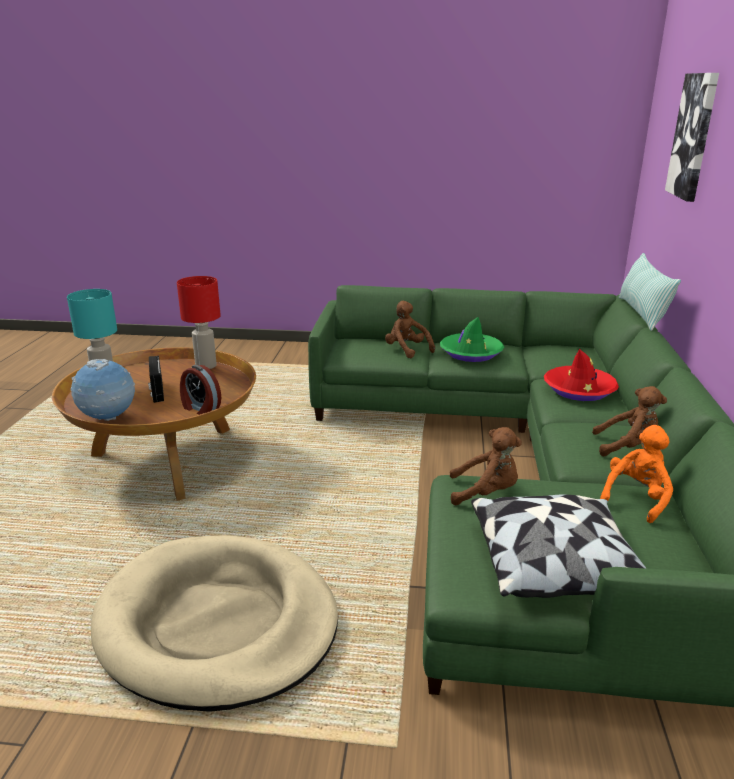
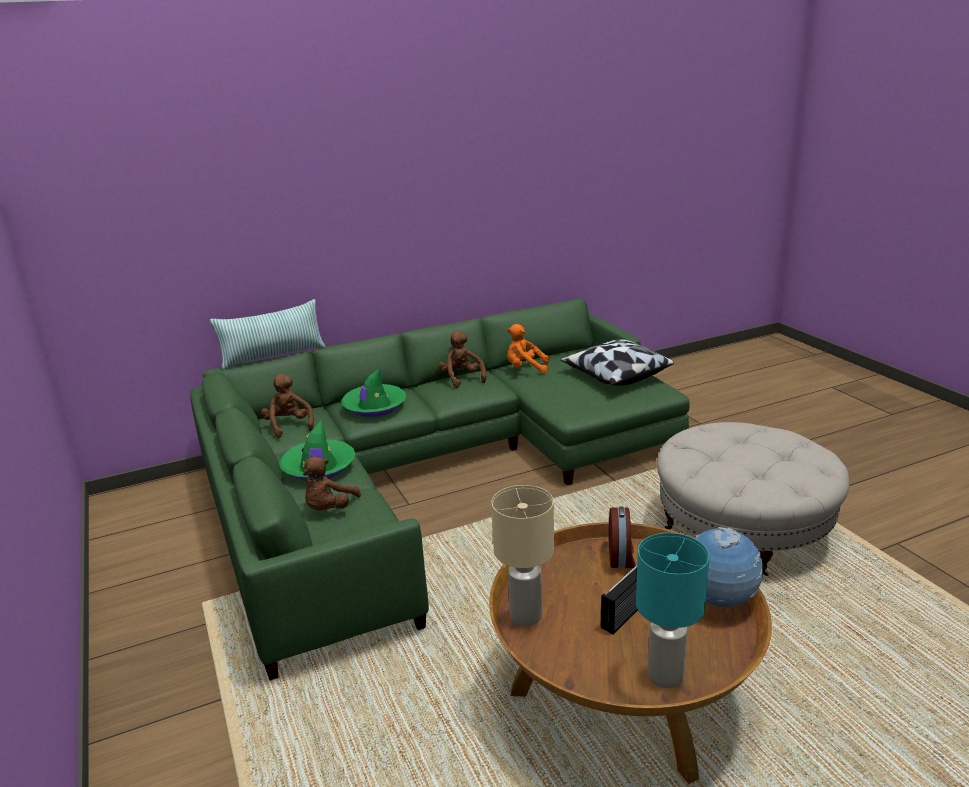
camera: 120 degrees left, 0 degrees up
(206, 366) = (526, 615): red table lamp -> beige table lamp
(218, 624) = (743, 529): beige dog bed -> beige ottoman
(486, 493) = (571, 406): brown plush toy -> brown plush toy (289, 426)
(579, 390) = (374, 406): red hat -> green hat
(693, 136) = (207, 196): picture -> none

